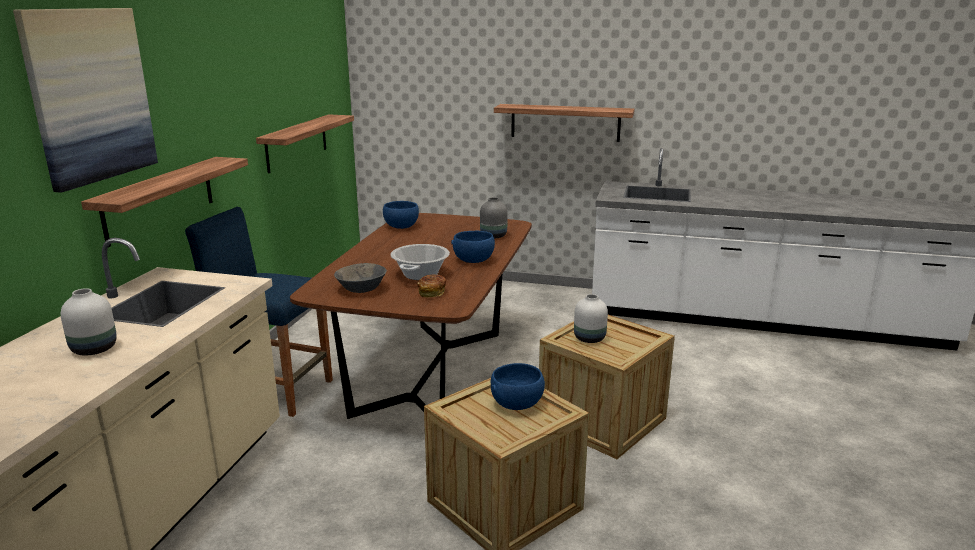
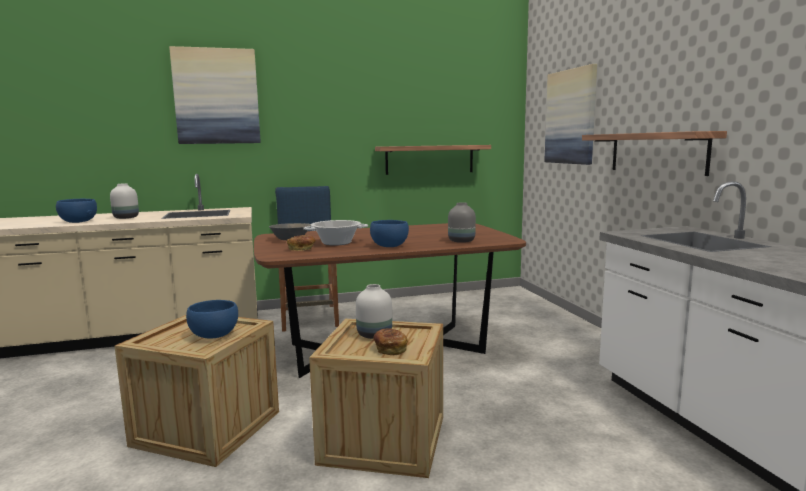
camera: 60 degrees right, 10 degrees down
(160, 199) = (264, 167): shelf -> none
(401, 227) = (434, 226): blue bowl -> blue bowl (78, 222)
(441, 82) = (571, 117): none -> picture
(627, 340) = (390, 349): none -> bread

